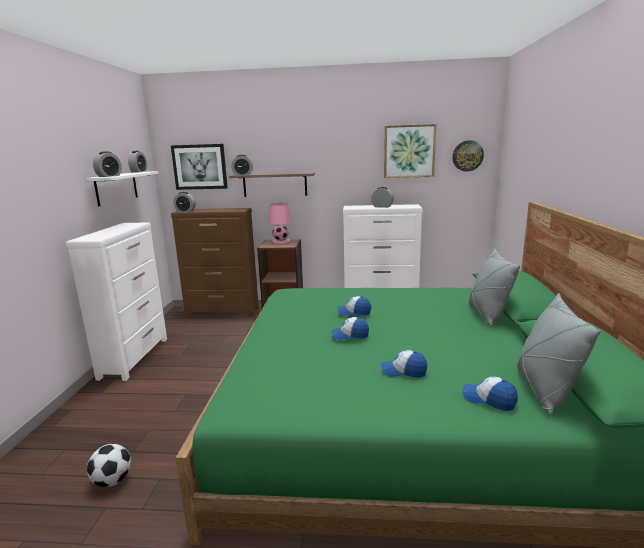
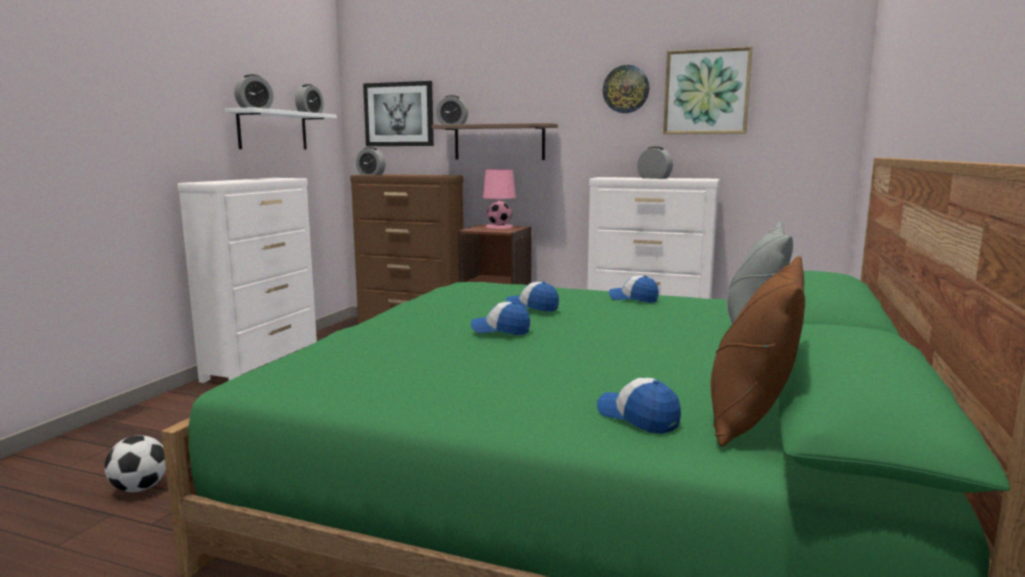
camera: 15 degrees right, 5 degrees down
(403, 371) = (536, 373): cap -> cap (633, 299)
(467, 156) = (807, 100): wall clock -> wall clock (626, 89)
(544, 390) = (750, 420): grey pillow -> brown pillow

